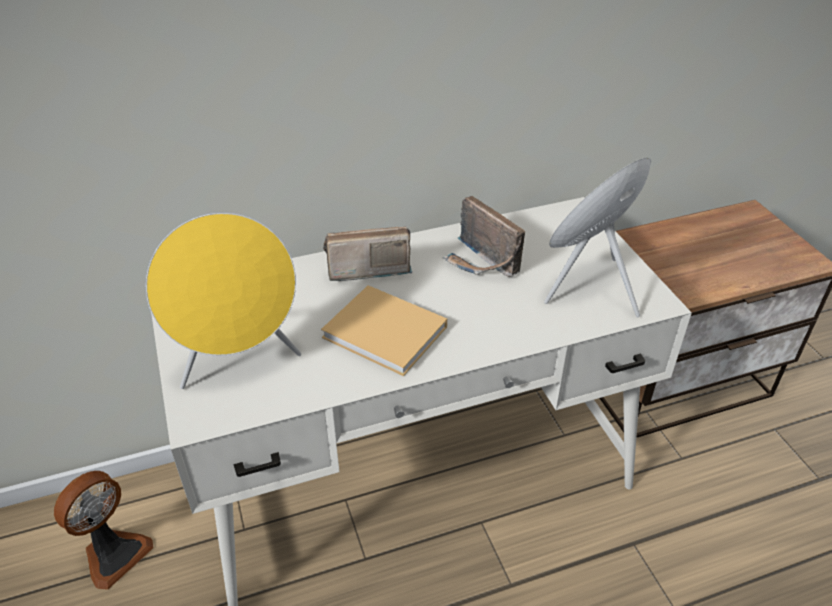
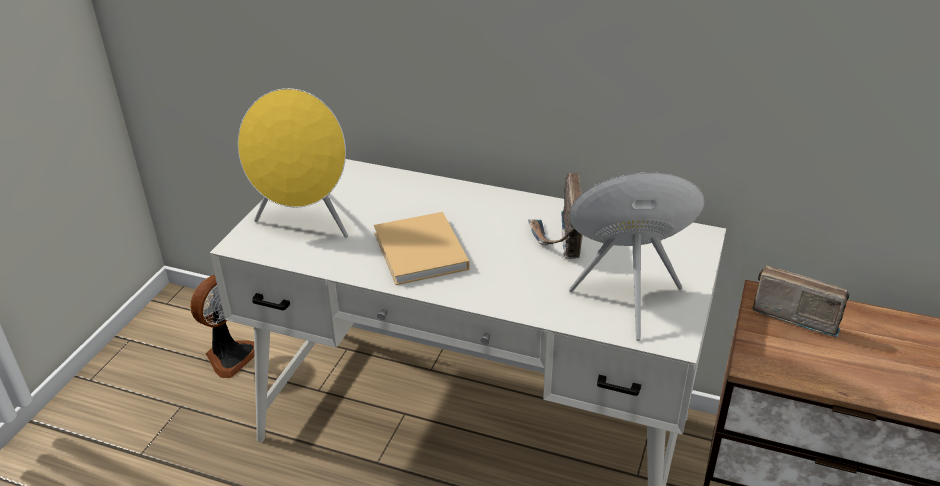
camera: 40 degrees right, 5 degrees down
(114, 553) = (230, 355): fan -> fan turned 45 degrees counterclockwise
(365, 268) = (464, 202): radio -> radio (794, 313)

